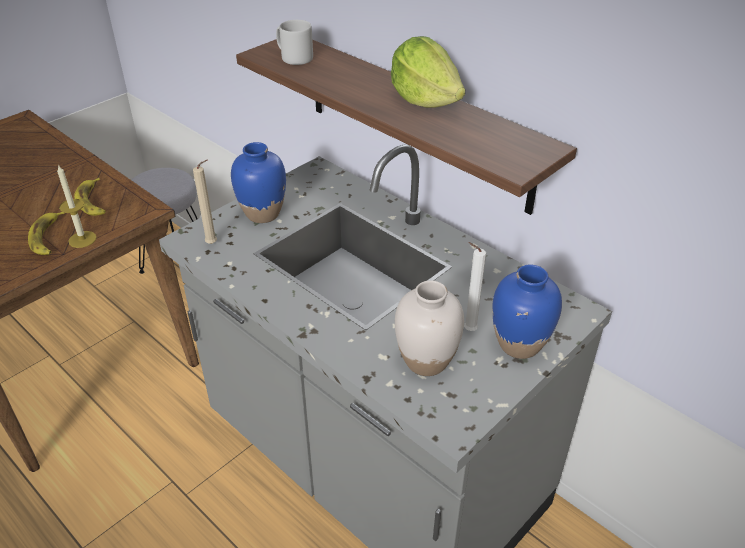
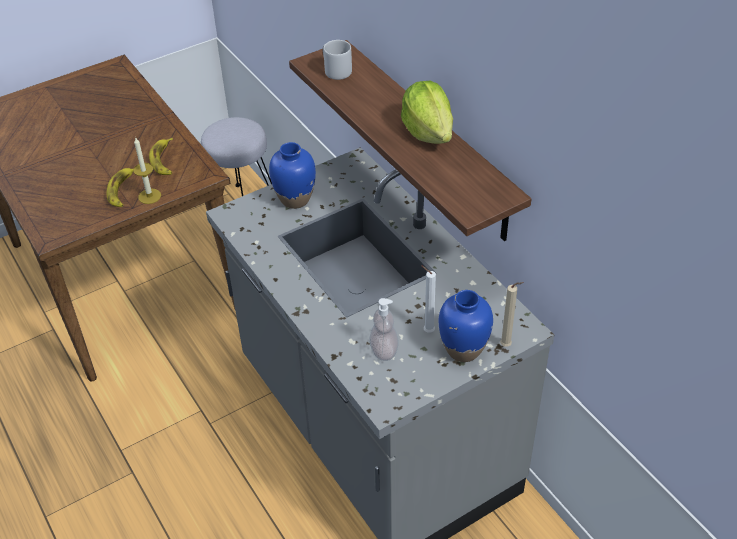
camera: 15 degrees right, 5 degrees up
(213, 244) = (248, 222): beige candle -> beige candle (507, 345)
(426, 361) = (384, 350): white vase -> soap dispenser

